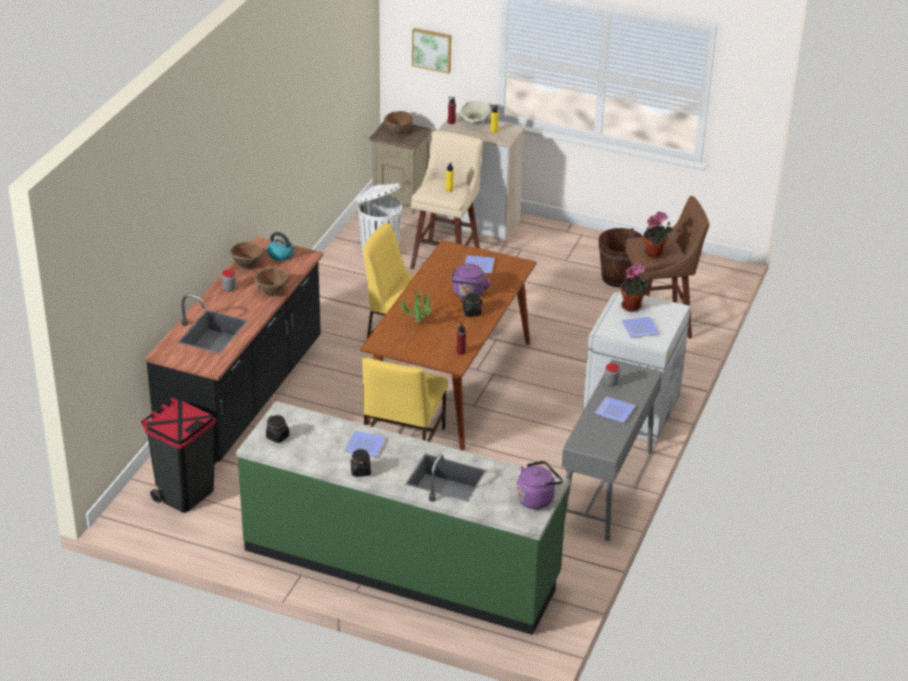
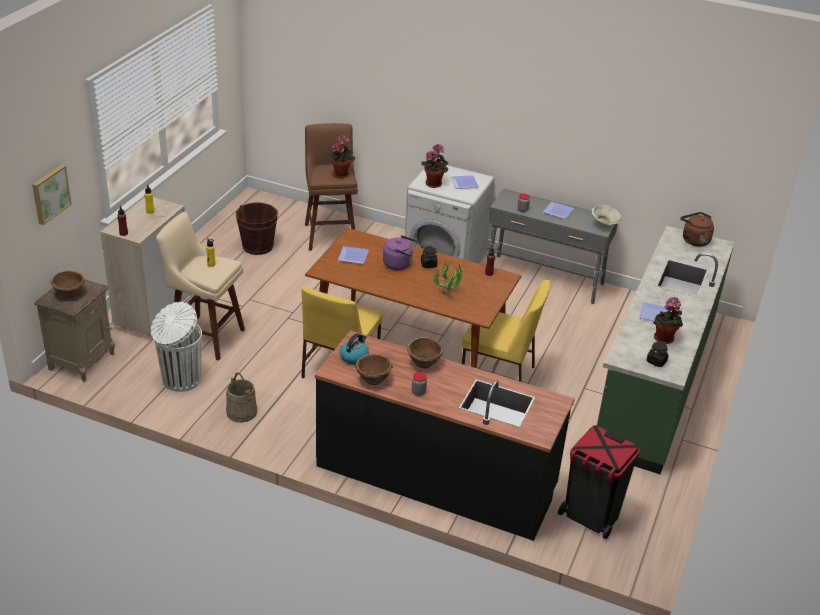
camera: 90 degrees left, 0 degrees up
(317, 447) = (664, 339): none -> potted plant
(334, 286) = (241, 412): none -> beige bucket
(360, 471) = (689, 318): black jar -> none
(475, 122) = (129, 220): beige bowl -> beige bowl (604, 225)
(537, 498) = (694, 240): purple kettle -> brown kettle

